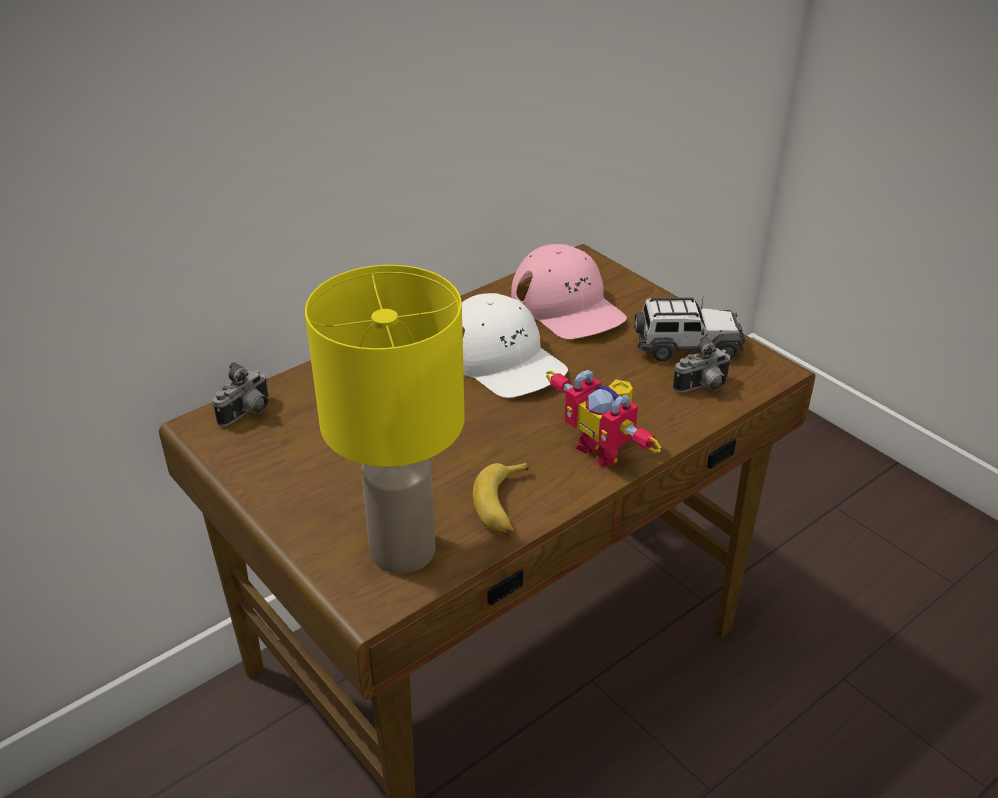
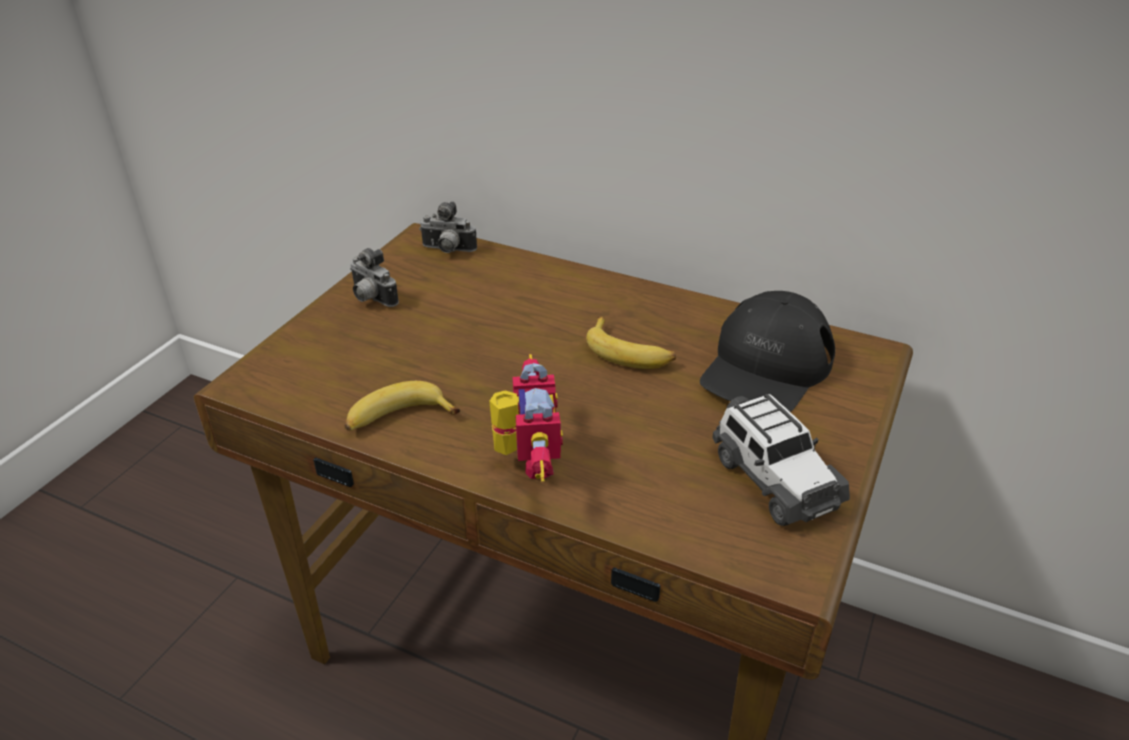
camera: 65 degrees right, 0 degrees up
(403, 548) = (315, 379): yellow table lamp -> none
(503, 359) = (629, 353): white cap -> banana
(567, 306) = (766, 367): pink cap -> black cap
(604, 448) = (526, 461): toy robot -> toy robot turned 150 degrees clockwise
(703, 387) = (698, 513): camera -> camera (371, 299)

